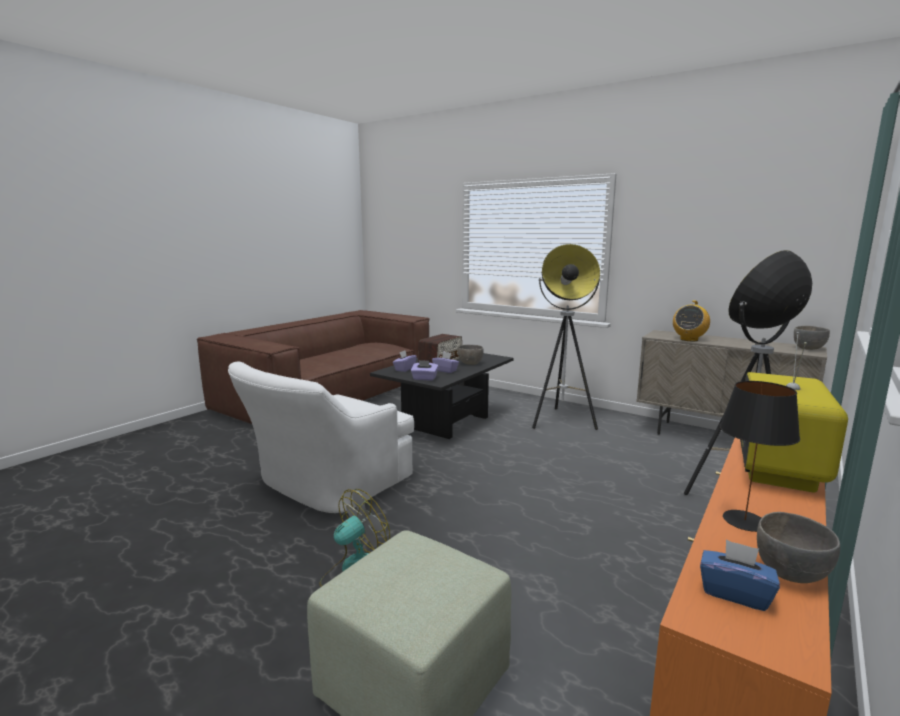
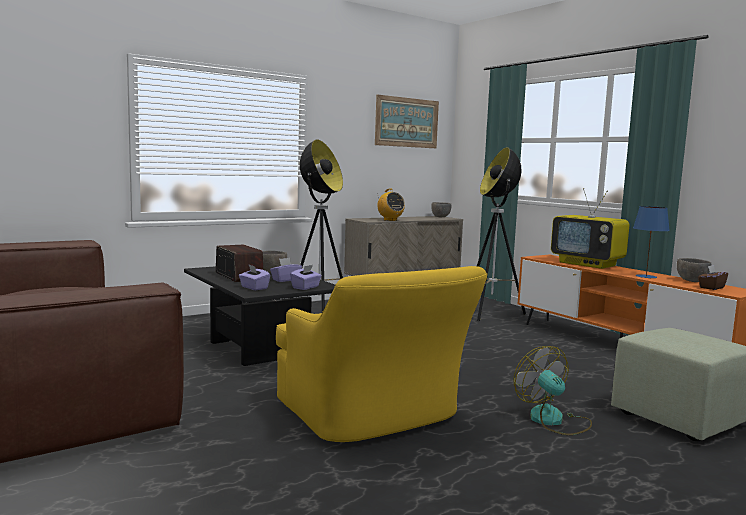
camera: 70 degrees left, 5 degrees down
(326, 485) = (374, 417): white armchair -> yellow armchair
(734, 593) = (711, 288): blue tissue box -> brown tissue box
(744, 520) = (645, 276): black table lamp -> blue table lamp
(769, 211) = (407, 122): none -> picture

